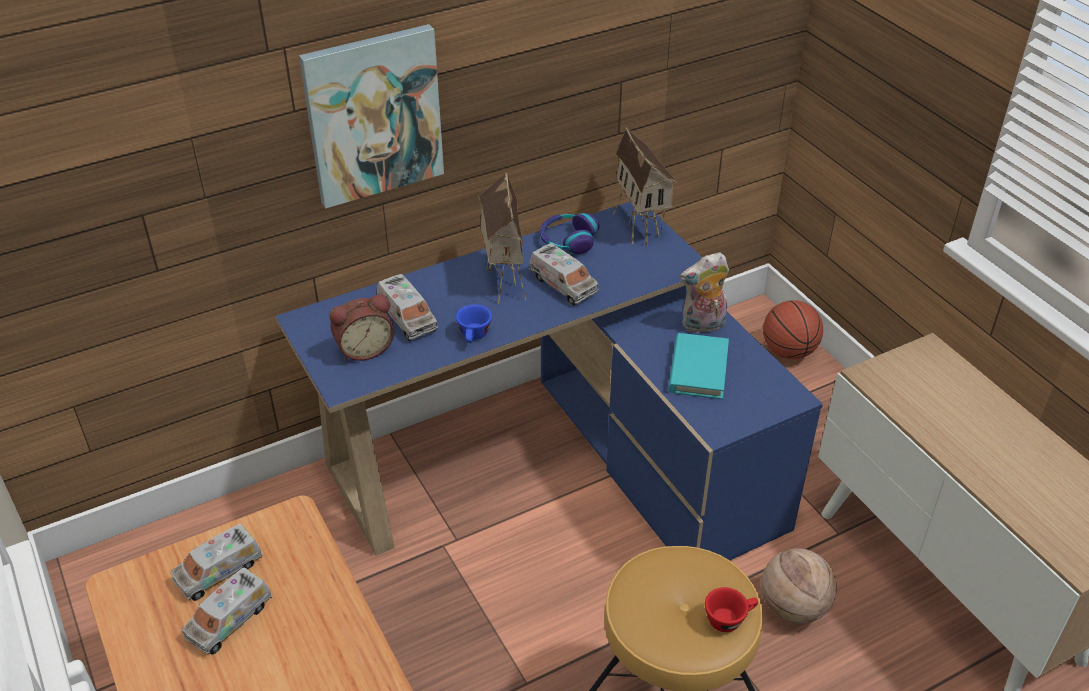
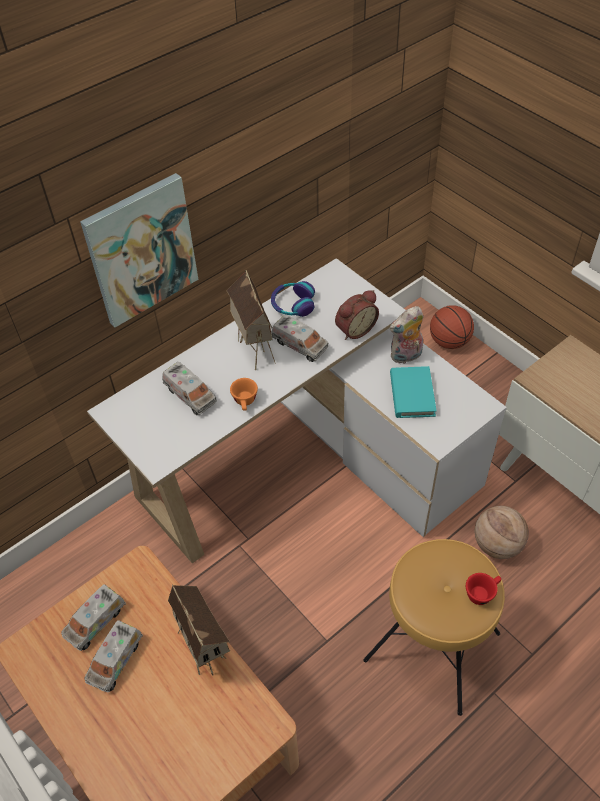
camera: 10 degrees left, 10 degrees up
(364, 348) = (164, 428): alarm clock -> alarm clock (354, 329)
(474, 336) = (245, 402): blue cup -> orange cup
(559, 461) = (306, 461): blue desk -> white desk
(641, 228) = (344, 285): toy house -> toy house (205, 649)

